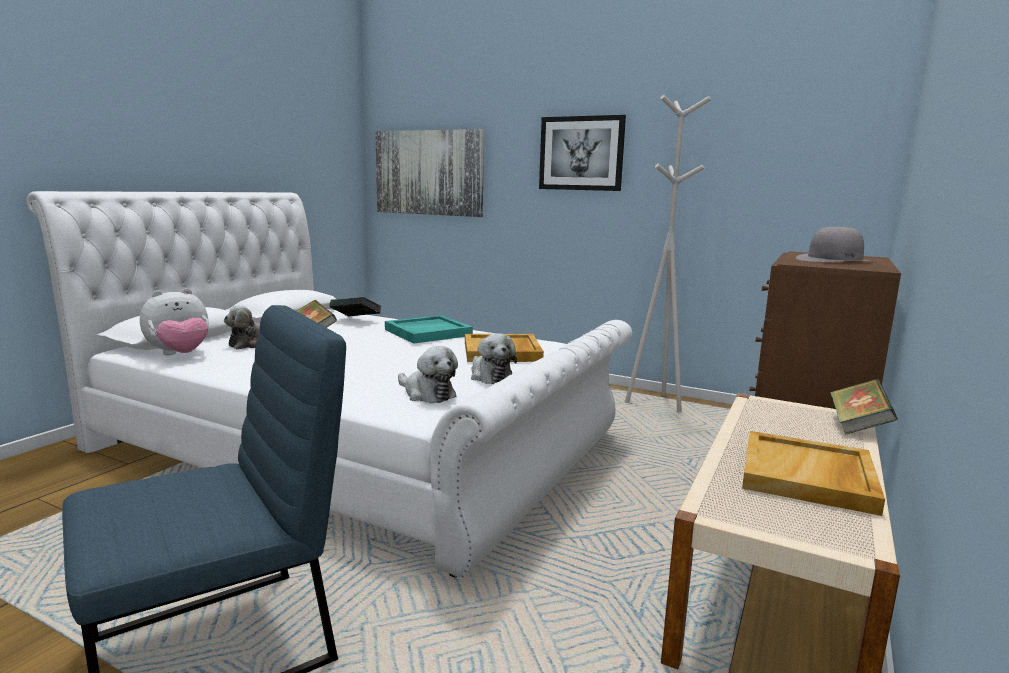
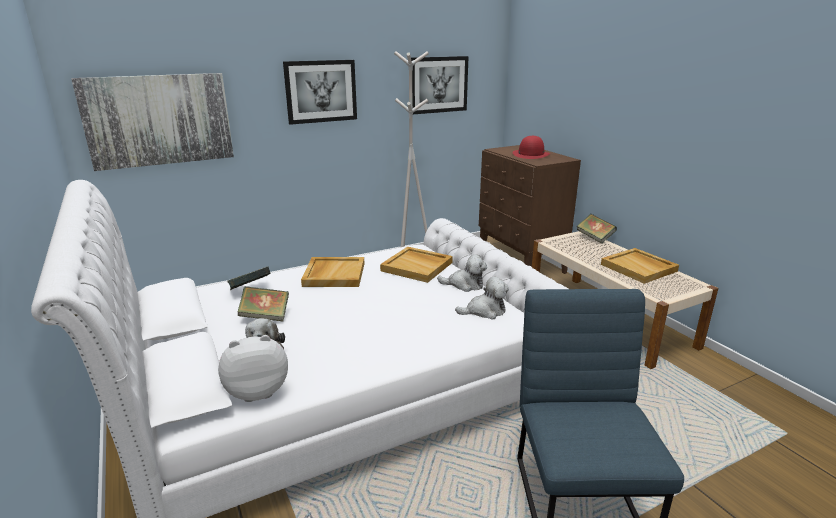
camera: 55 degrees left, 10 degrees up
(180, 355) = (257, 391): plush toy -> plush toy turned 105 degrees counterclockwise
(428, 332) = (334, 274): turquoise tray -> beige tray
(756, 152) = (438, 84): none -> picture
(834, 260) = (531, 154): grey hat -> red hat

